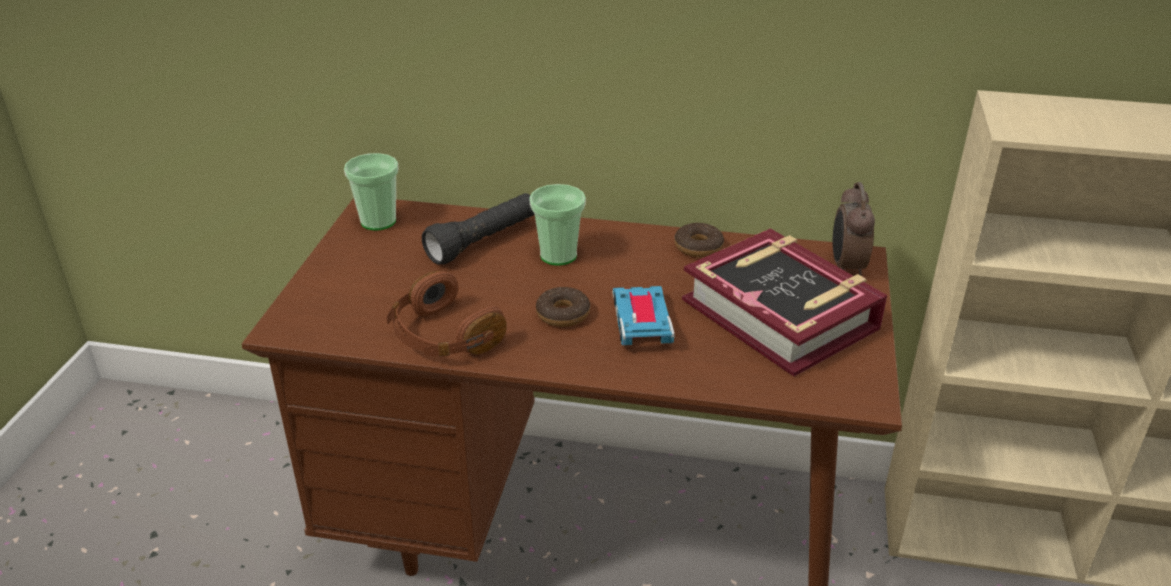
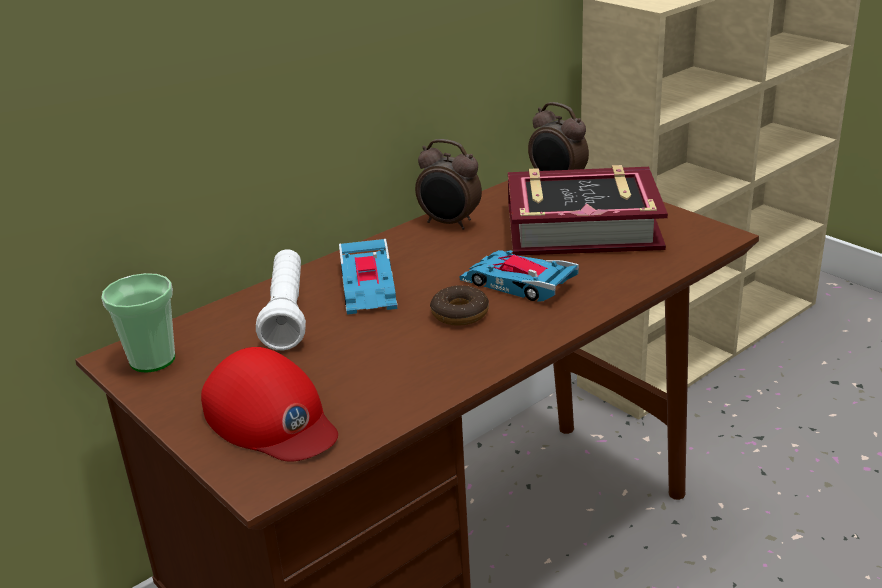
camera: 50 degrees left, 5 degrees down
(353, 298) = (271, 419): none -> red cap
(443, 337) = (411, 386): brown headphones -> none
(483, 241) = (287, 314): black flashlight -> white flashlight
(558, 255) = (368, 285): cup -> toy car
(698, 247) = (449, 223): donut -> alarm clock

